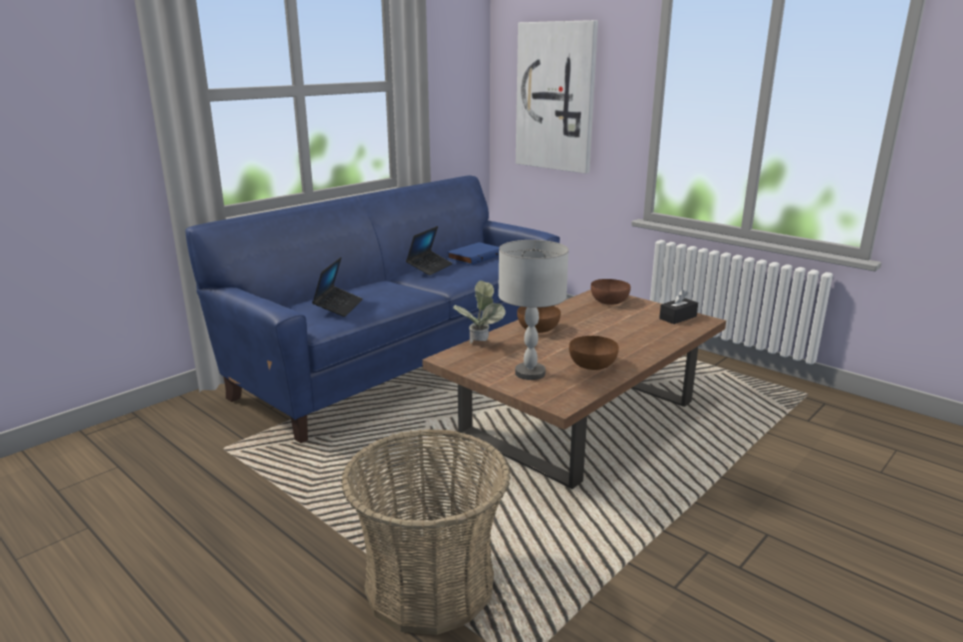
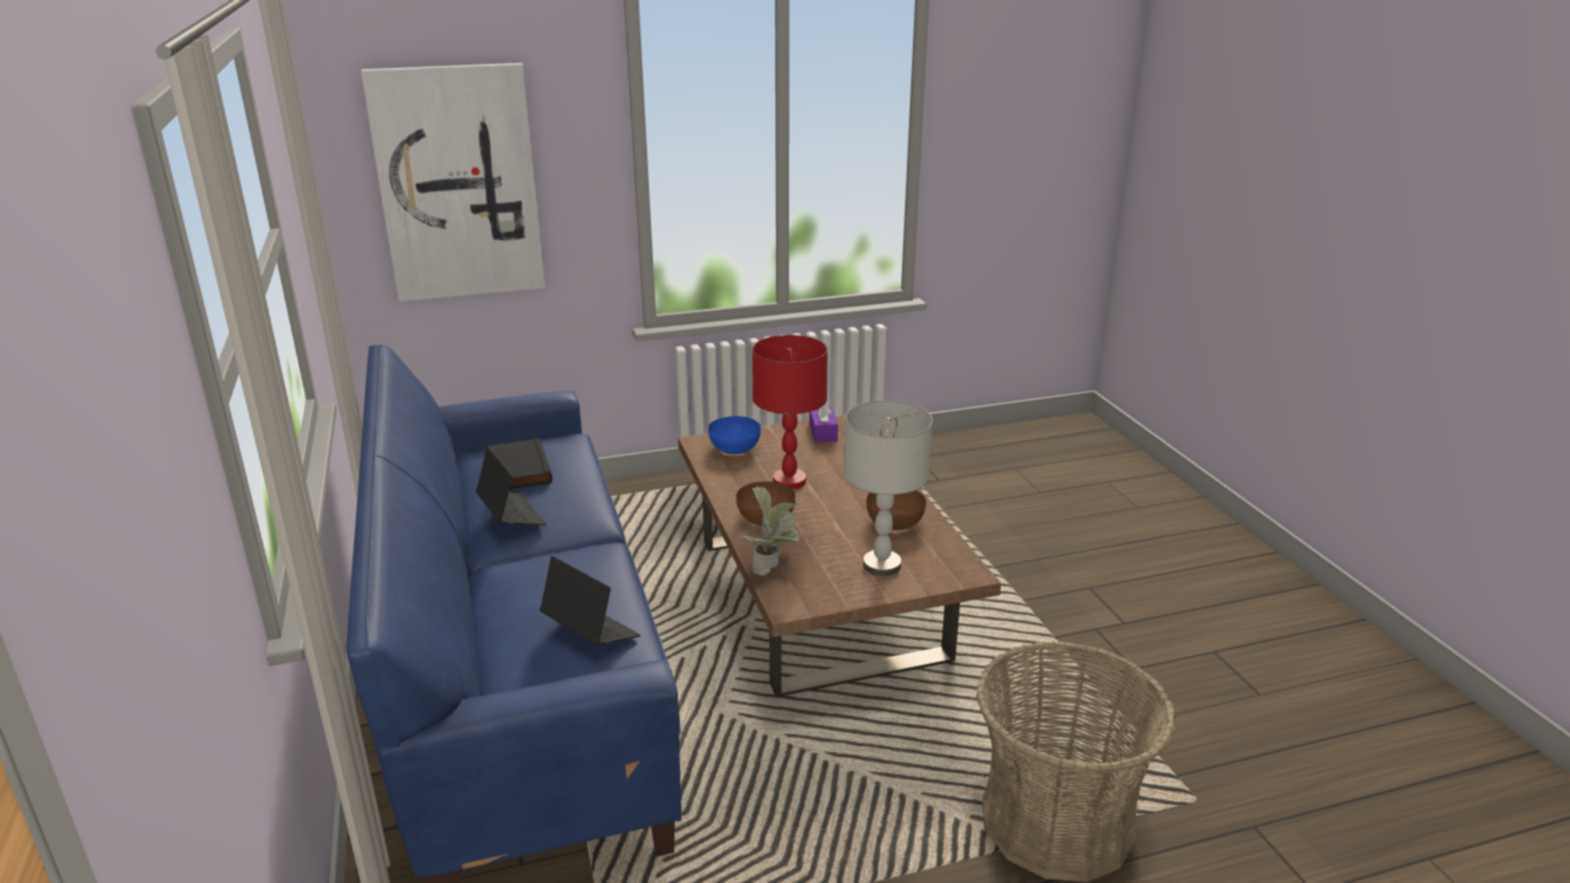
camera: 60 degrees left, 5 degrees up
(474, 256) = (517, 469): blue book -> black book
(594, 324) = (788, 481): none -> red table lamp
(609, 301) = (734, 448): brown bowl -> blue bowl
(678, 317) = (823, 432): black tissue box -> purple tissue box

